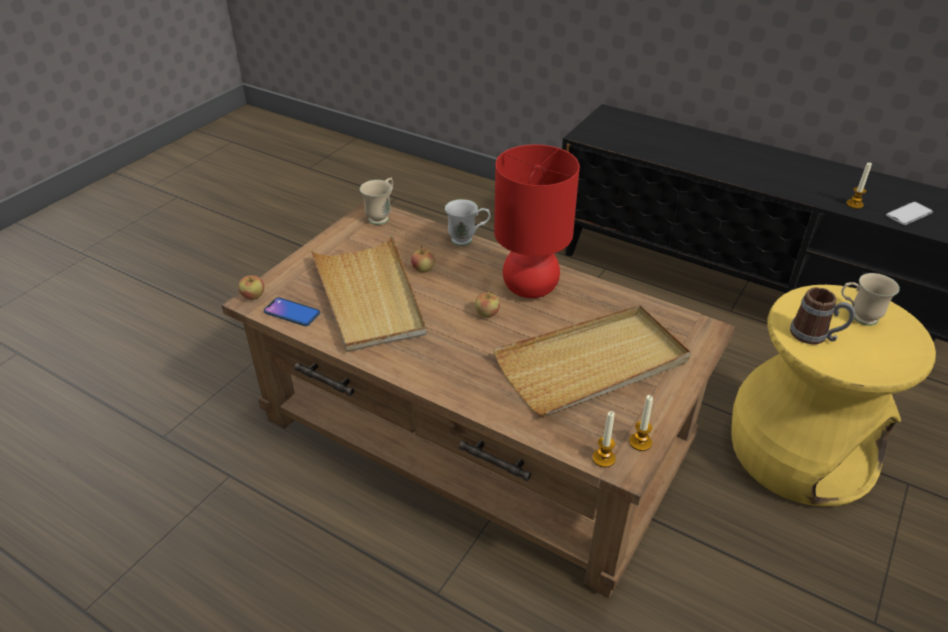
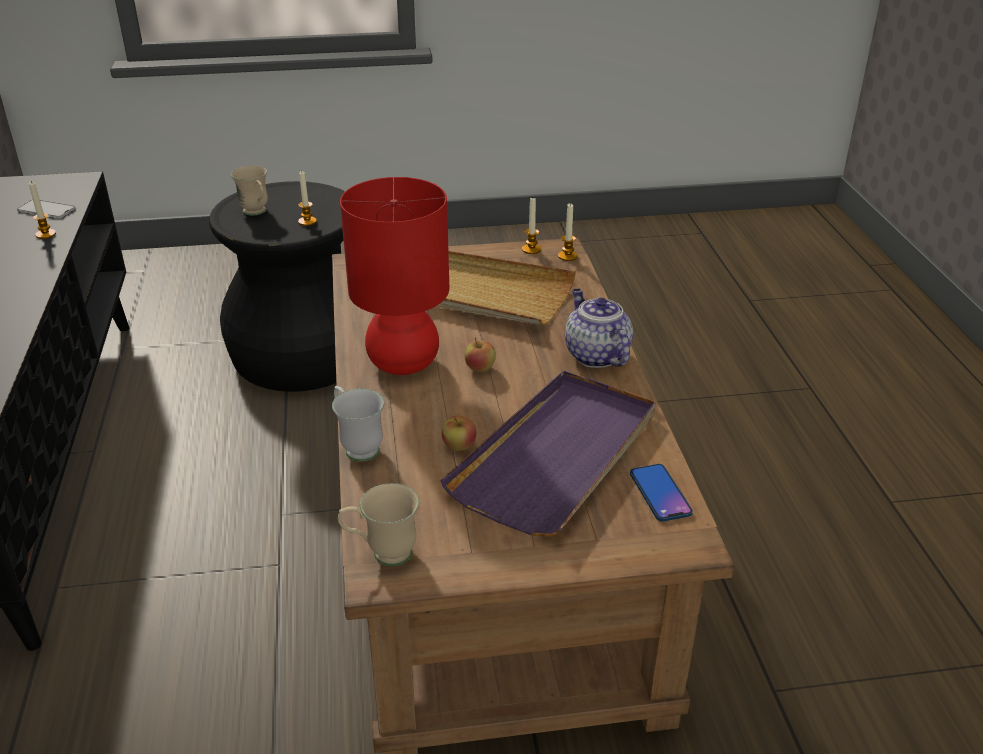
camera: 130 degrees left, 5 degrees down
(253, 296) = (684, 546): apple -> none
(368, 296) = (557, 456): beige tray -> purple tray
(438, 373) = (595, 355): none -> teapot
(800, 450) = (300, 356): yellow stool -> black stool
(815, 336) = (307, 221): mug -> candle

